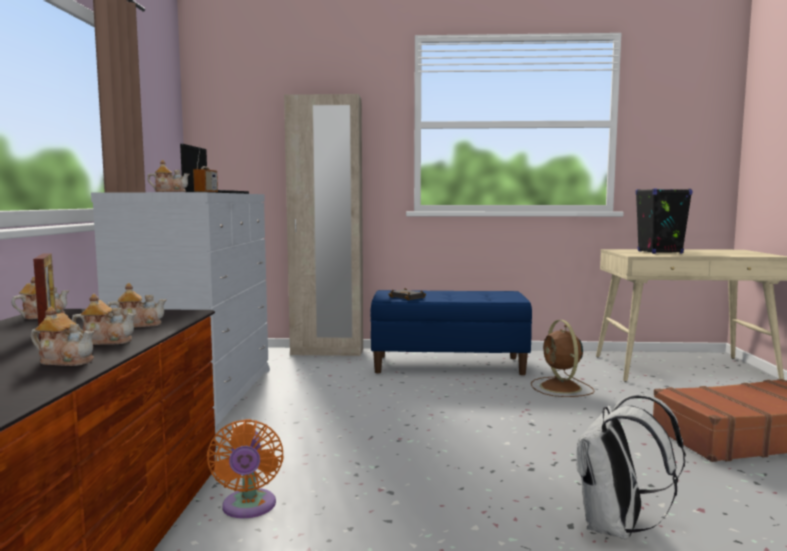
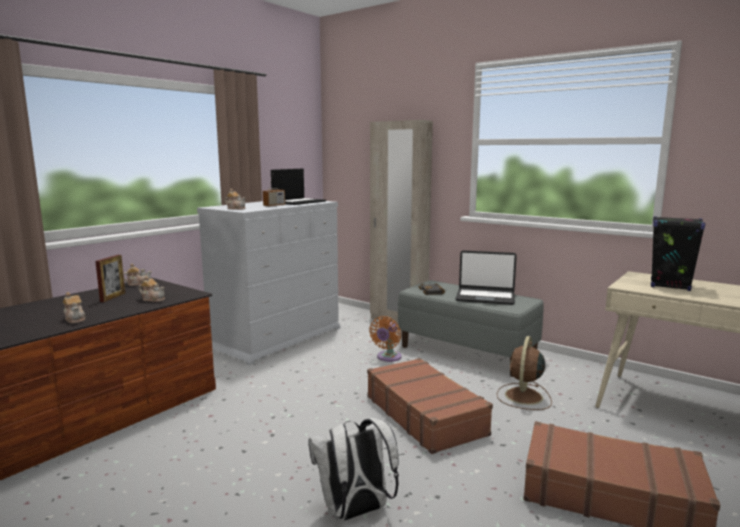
camera: 35 degrees right, 5 degrees up
(106, 341) = (115, 309): teapot -> none
(248, 508) = (197, 417): orange fan -> orange fan (388, 357)
(449, 365) = (467, 352): blue bench -> grey bench
(468, 295) = (485, 297): none -> laptop
(511, 424) = (425, 415): none -> brown suitcase

